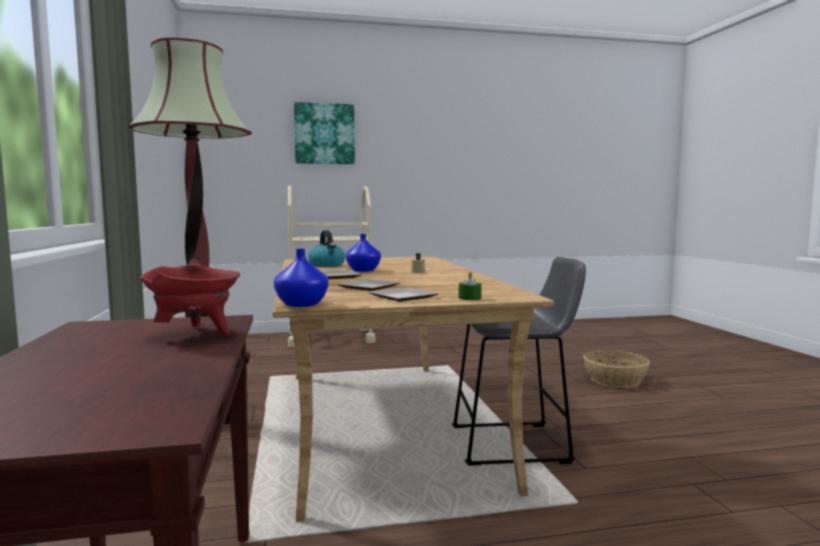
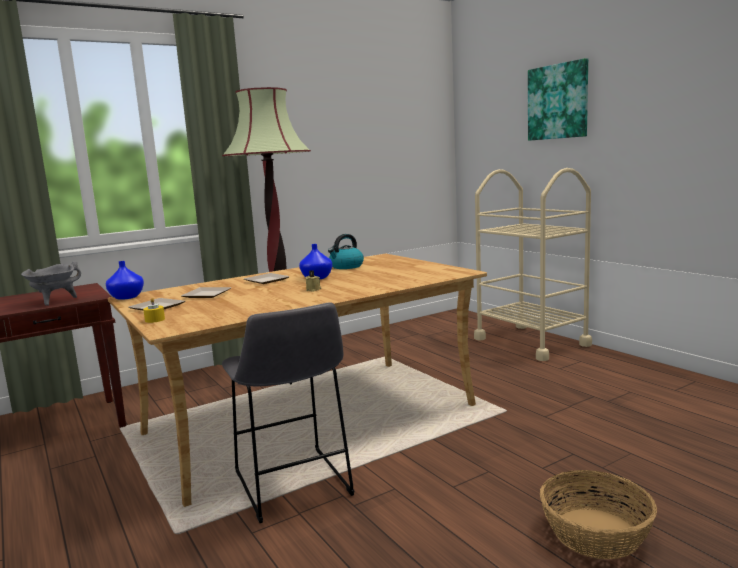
camera: 70 degrees right, 5 degrees up
(196, 334) = (55, 301): red cooking pot -> grey cooking pot
(469, 298) = (155, 320): green candle -> yellow candle

